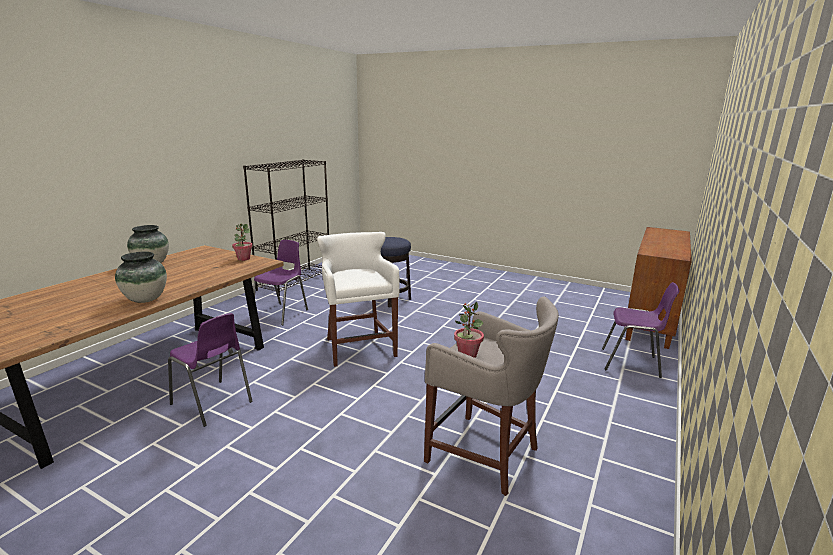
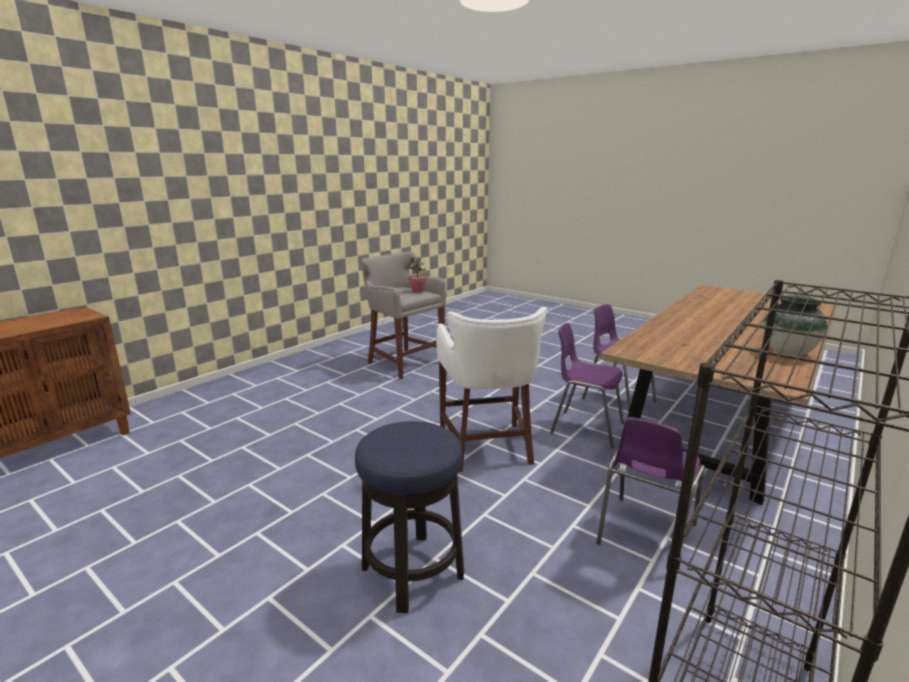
camera: 170 degrees left, 0 degrees up
(146, 300) = (685, 312): vase -> none
(243, 259) = (667, 357): potted plant -> none
(632, 363) = (188, 406): purple chair -> purple chair (585, 428)

